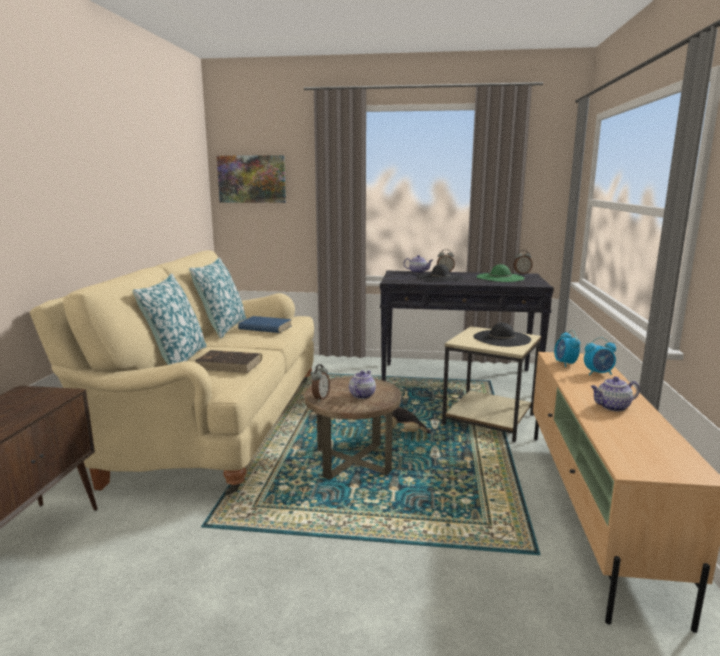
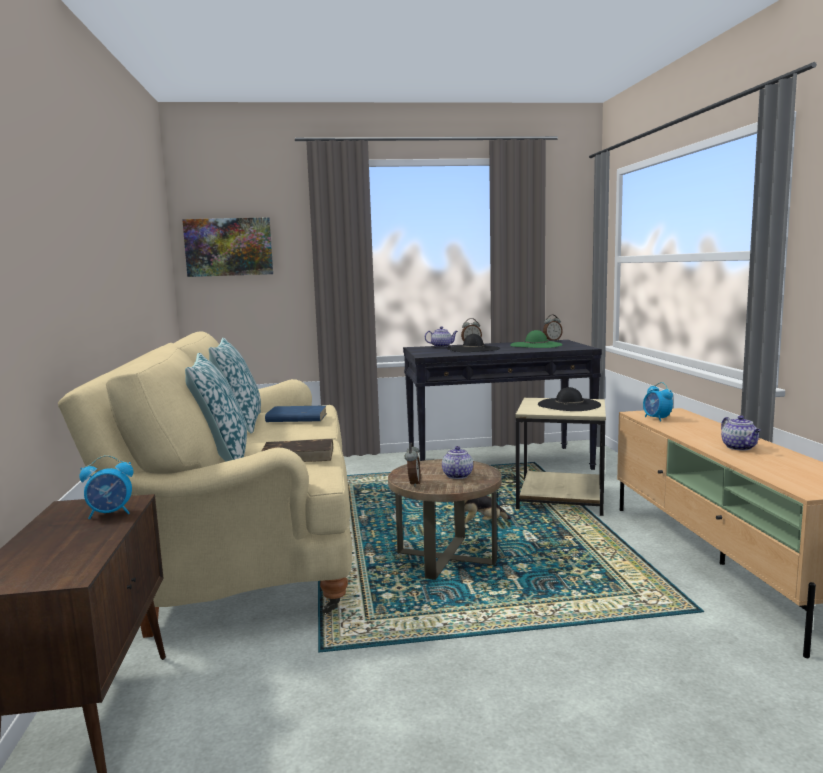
camera: 15 degrees left, 5 degrees down
(598, 373) = (696, 423): alarm clock -> alarm clock (110, 514)
(612, 407) = (740, 447): teapot -> teapot turned 75 degrees counterclockwise

